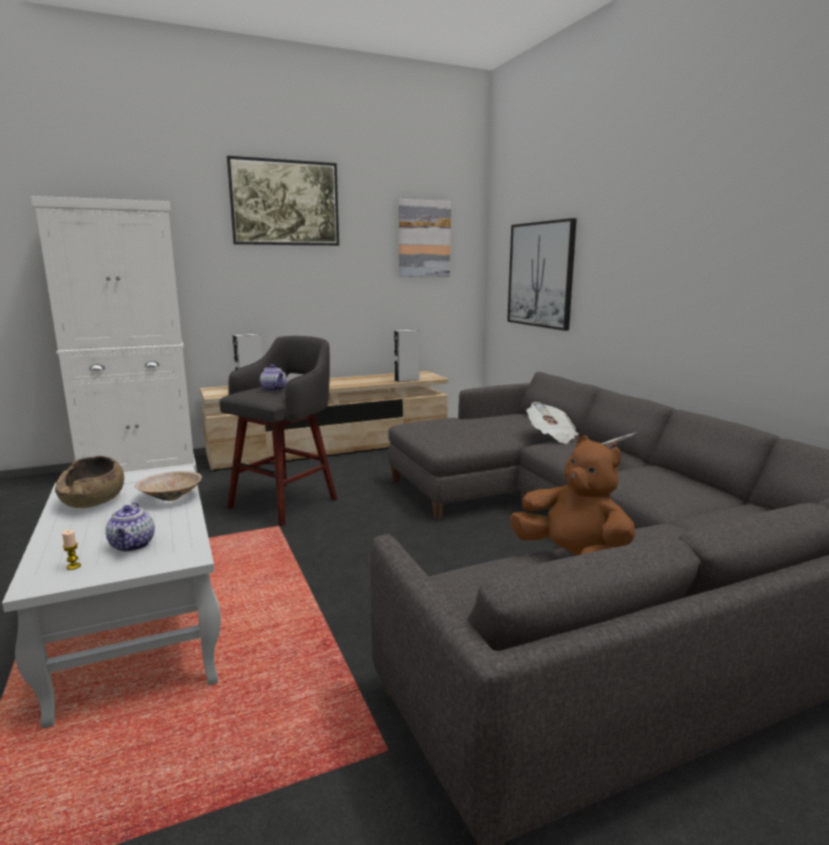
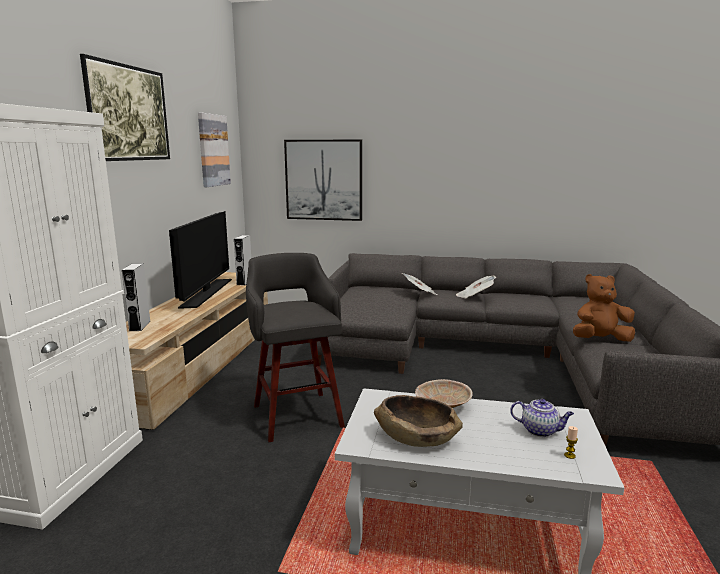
camera: 55 degrees left, 0 degrees up
(274, 389) = (297, 308): teapot -> none
(355, 380) = (206, 293): none -> television

